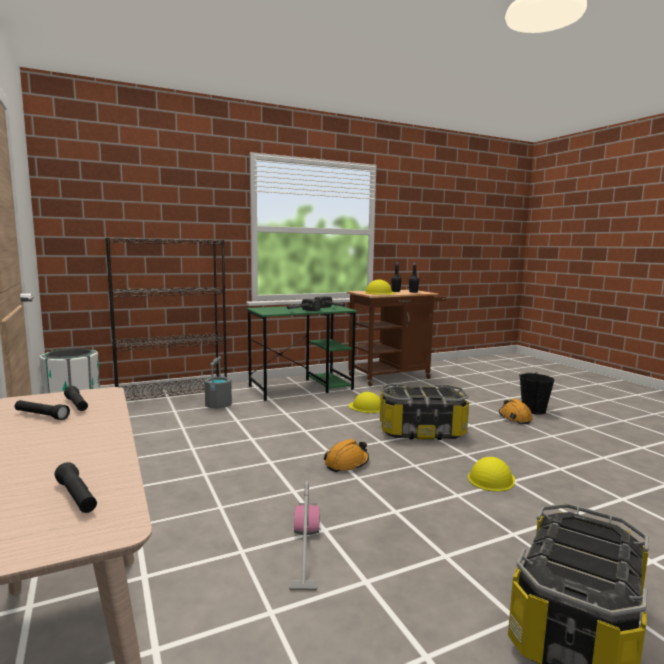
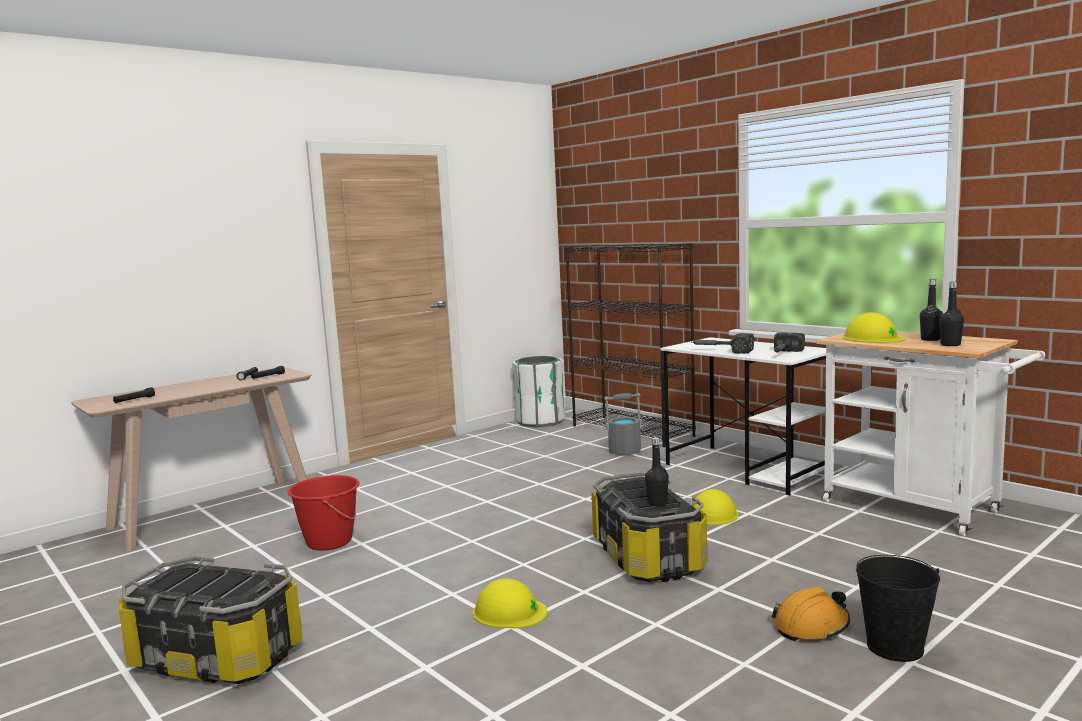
camera: 75 degrees right, 0 degrees up
(301, 387) = (747, 469): green desk -> white desk
(305, 549) = (329, 542): vacuum cleaner -> red bucket
(347, 463) = (505, 531): orange hard hat -> none
(393, 376) = (920, 509): brown cart -> white cart
(438, 392) = (657, 503): none -> black bottle

